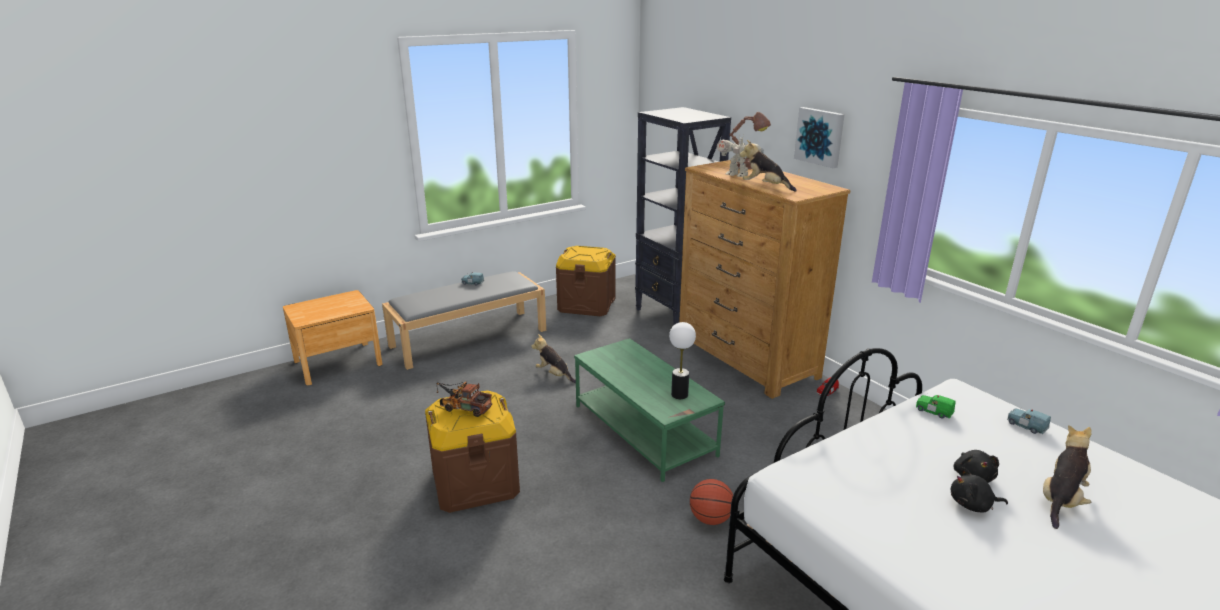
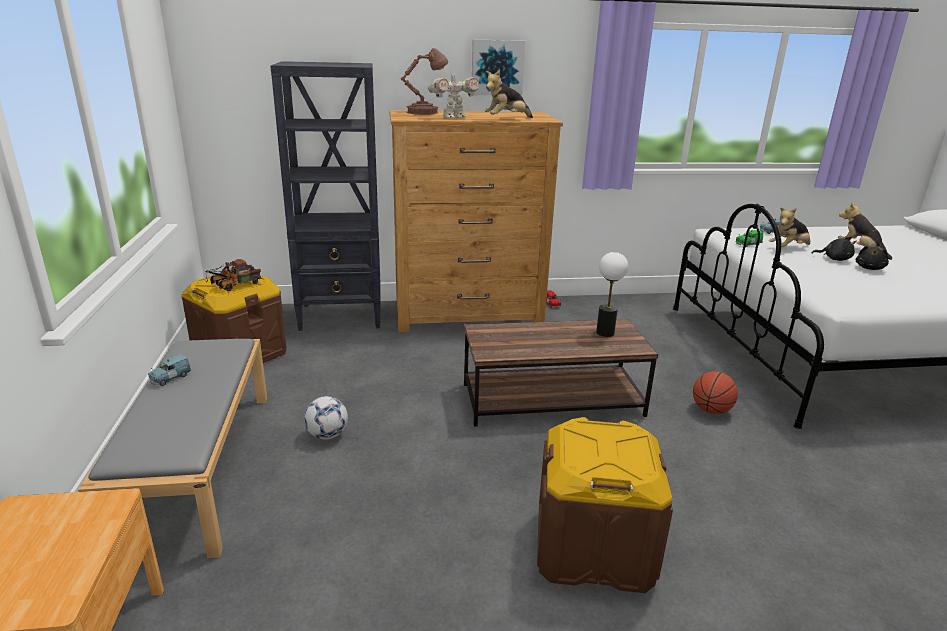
camera: 65 degrees left, 0 degrees up
(463, 407) = (600, 451): toy truck -> toy truck (233, 286)
(523, 360) = (327, 435): none -> football
(554, 375) = (389, 422): plush toy -> plush toy (789, 248)
(644, 430) = (552, 399): green coffee table -> brown coffee table

